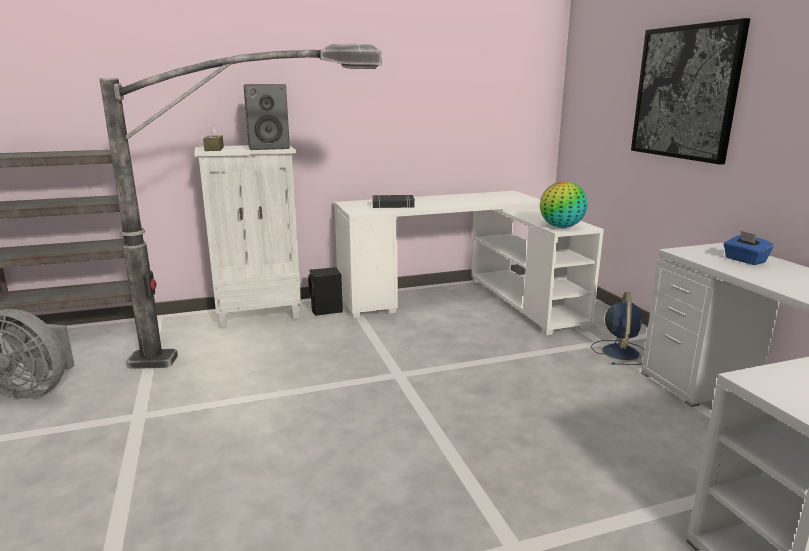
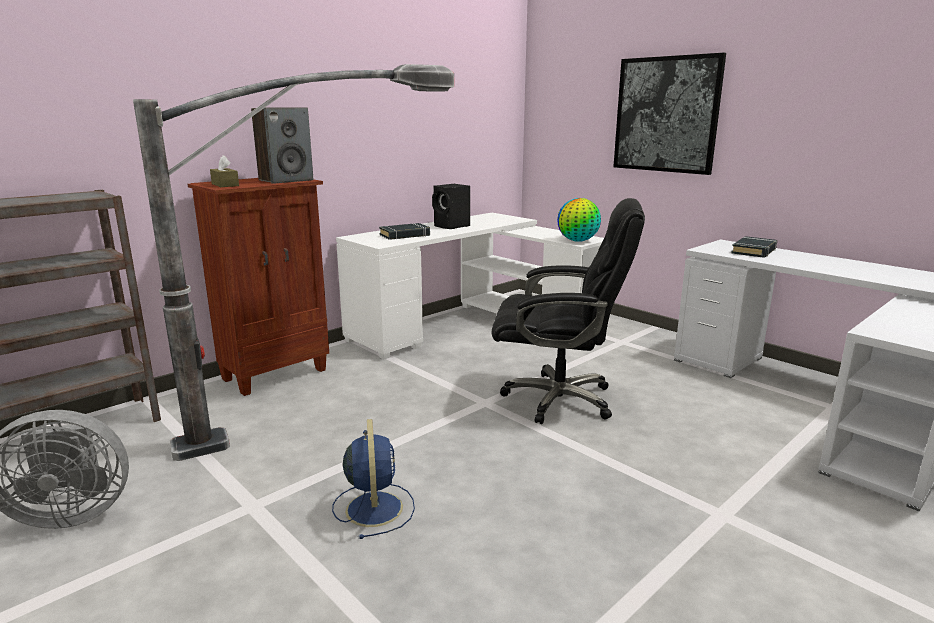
camera: 25 degrees left, 0 degrees up
(258, 316) = (276, 375): white cabinet -> brown cabinet
(326, 310) = (346, 357): black speaker -> black speaker (452, 226)
(468, 386) = (556, 399): none -> black office chair
(620, 352) = (643, 347): blue fan -> blue fan (374, 507)
(744, 260) = (754, 251): blue tissue box -> black book

